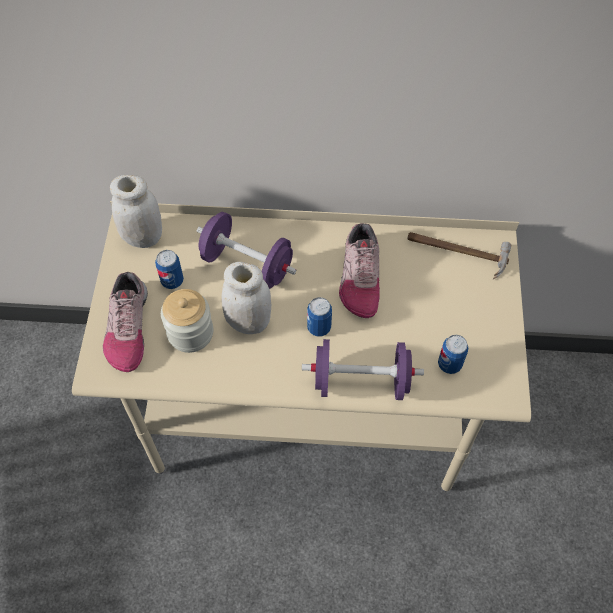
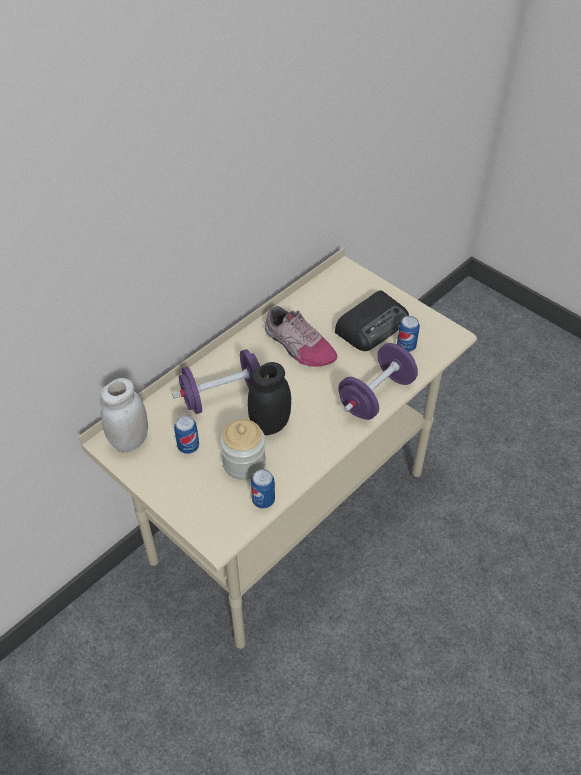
camera: 50 degrees left, 10 degrees down
(128, 328) = (199, 498): shoe -> none
(248, 322) = (270, 425): white jar -> black jar
(319, 327) = (314, 391): can -> can (263, 500)
(448, 317) = (373, 325): none -> radio
(456, 252) = (330, 290): hammer -> none

